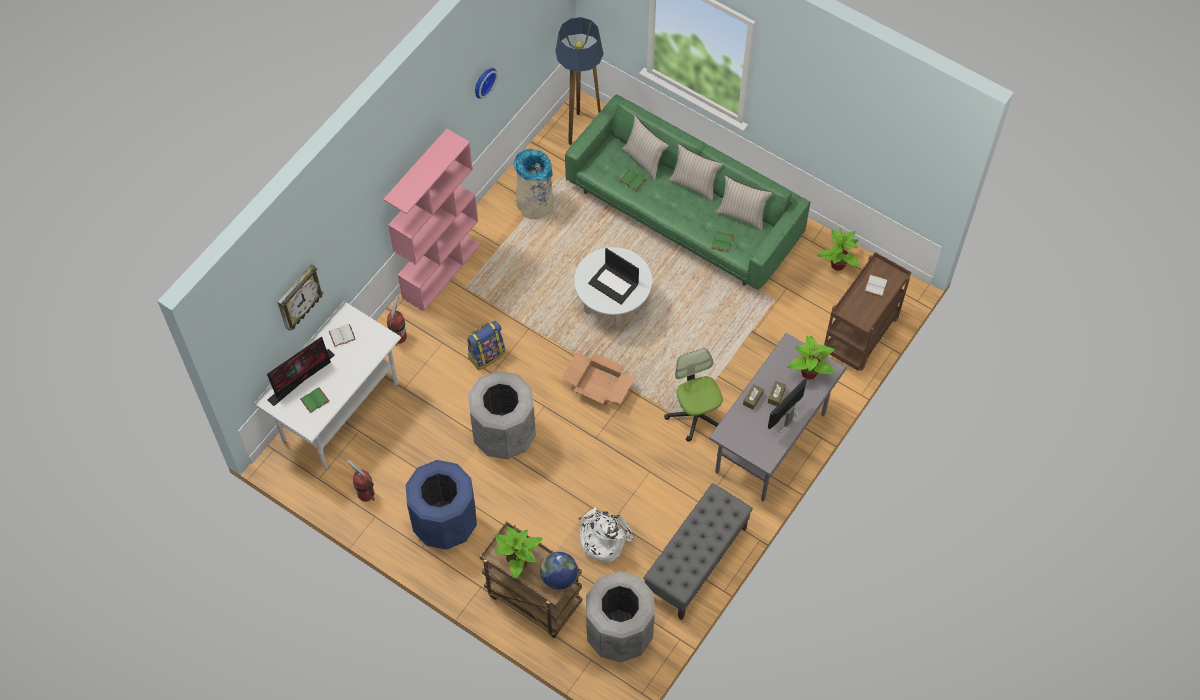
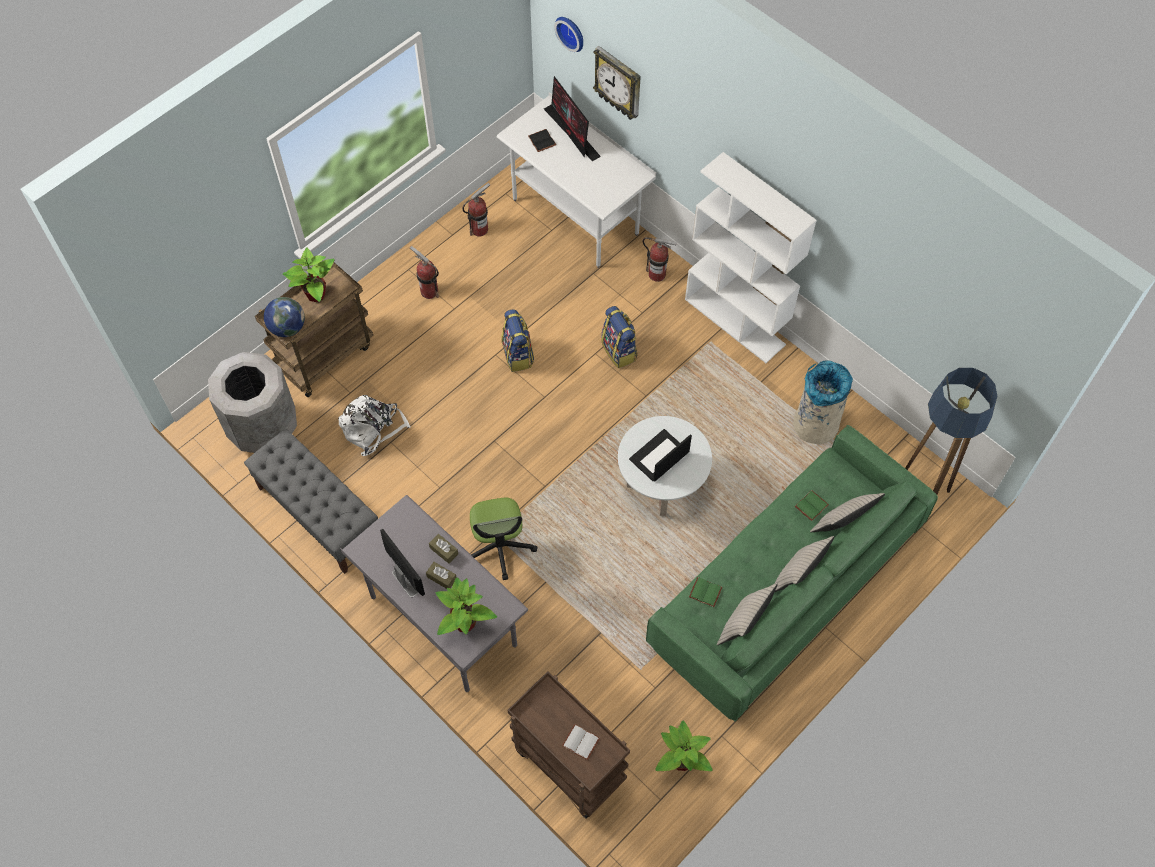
camera: 100 degrees right, 0 degrees up
(315, 400) = (542, 141): green book -> black book
(342, 335) = (615, 169): white book -> none
(441, 270) = (735, 322): pink bookcase -> white bookcase
(445, 523) = (429, 291): blue trash can -> fire extinguisher
(483, 81) = (886, 266): wall clock -> wall clock (571, 32)
(504, 434) = (518, 355): grey trash can -> backpack
(597, 386) = (558, 453): cardboard box -> none
(695, 415) = (499, 547): office chair -> office chair turned 90 degrees clockwise

